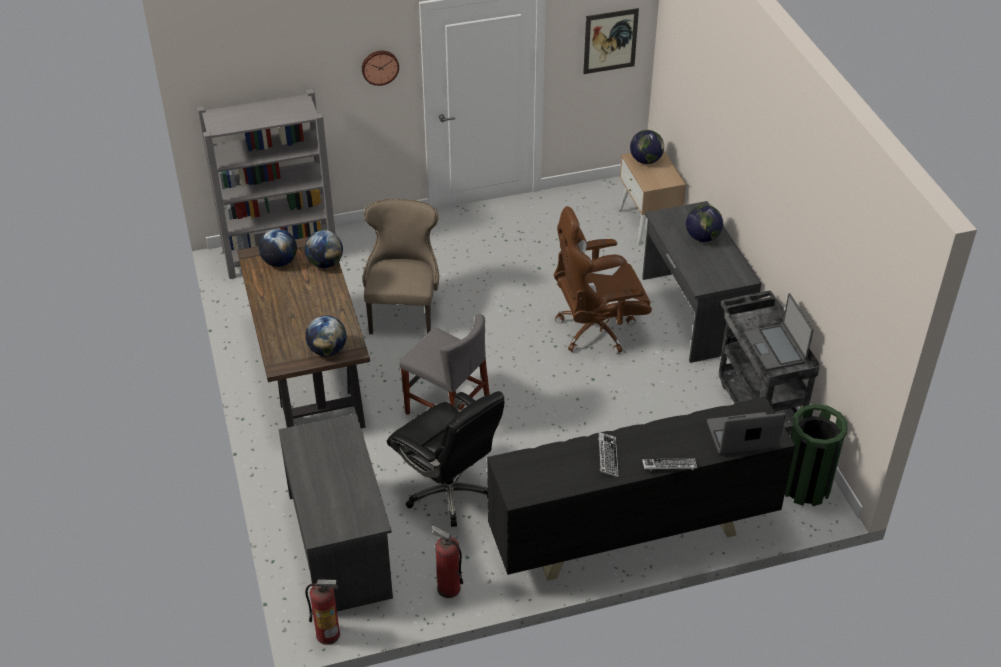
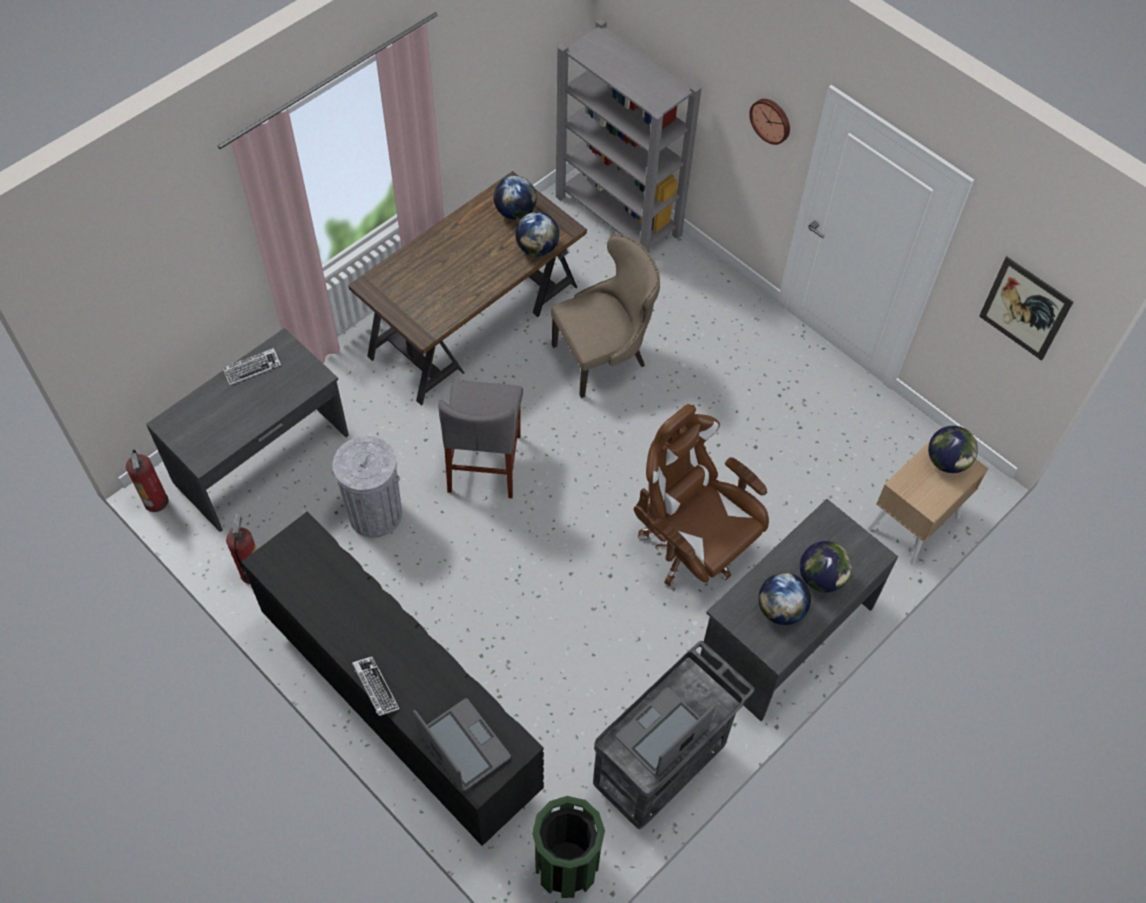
camera: 60 degrees right, 15 degrees up
(327, 350) = (412, 312): globe -> globe (780, 609)
(447, 491) = (375, 514): black office chair -> grey trash can
(607, 457) = (360, 621): keyboard -> keyboard (252, 368)

